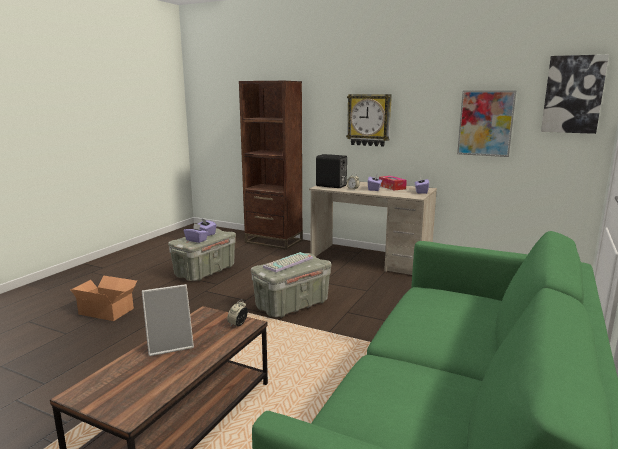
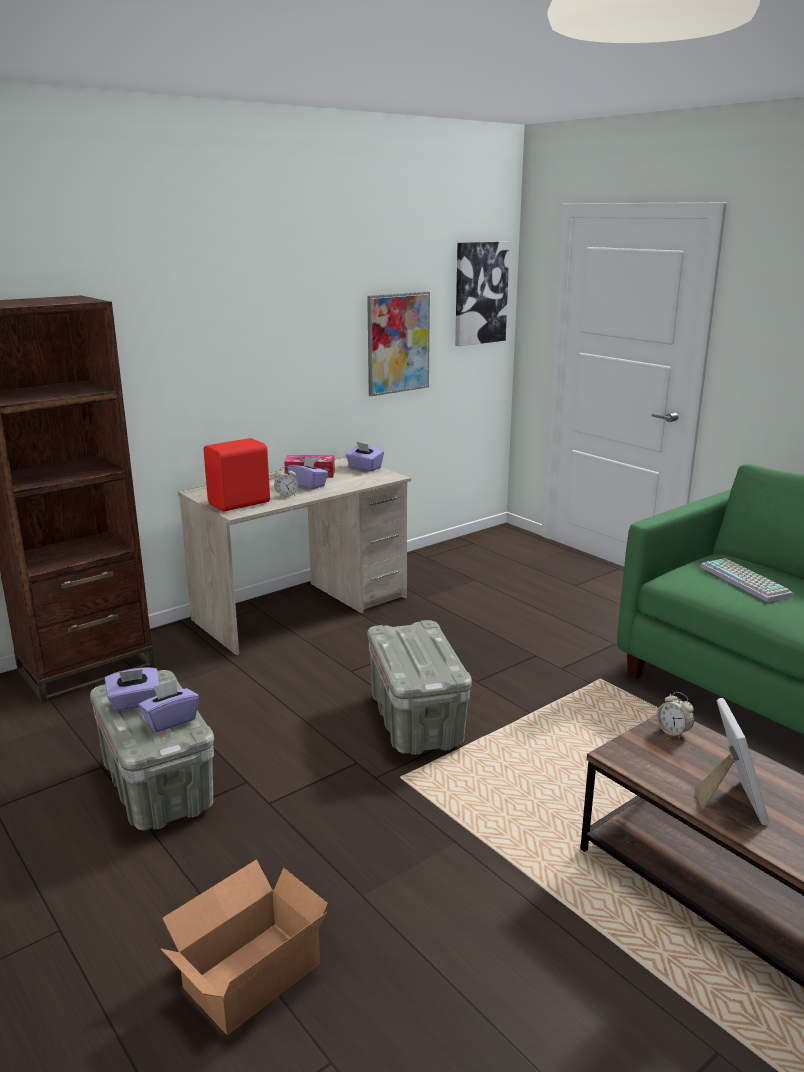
camera: 65 degrees left, 5 degrees up
(289, 263) = (413, 652): keyboard -> keyboard (747, 581)
(331, 186) = (241, 503): black speaker -> red speaker
(369, 120) = (231, 362): wall clock -> none

